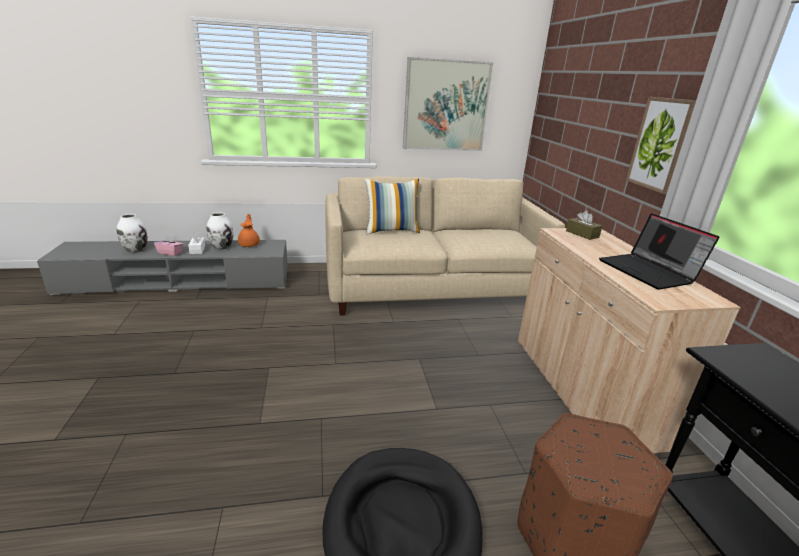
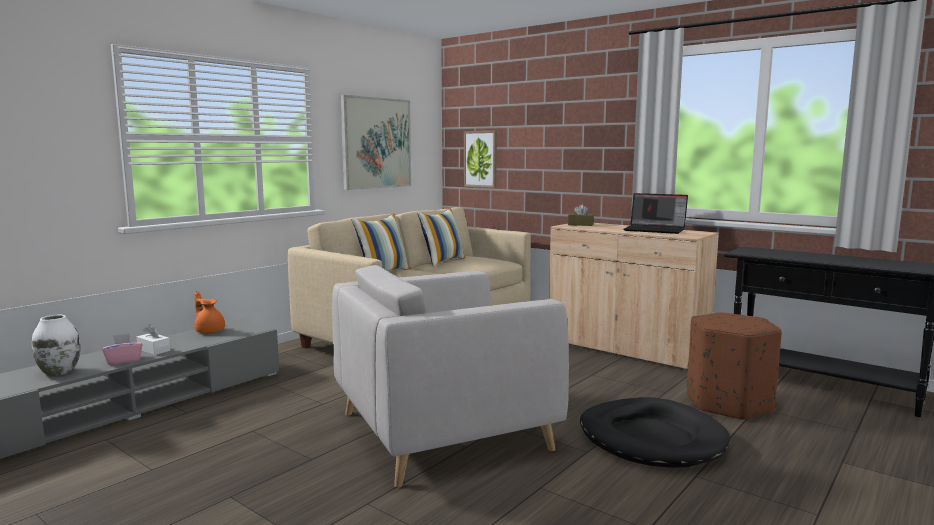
camera: 40 degrees left, 15 degrees down
(222, 247) = (179, 340): white vase -> none
(274, 396) = (442, 430): none -> grey armchair
(469, 230) = (442, 261): none -> pillow
(660, 144) = (606, 149): picture -> picture (481, 159)

